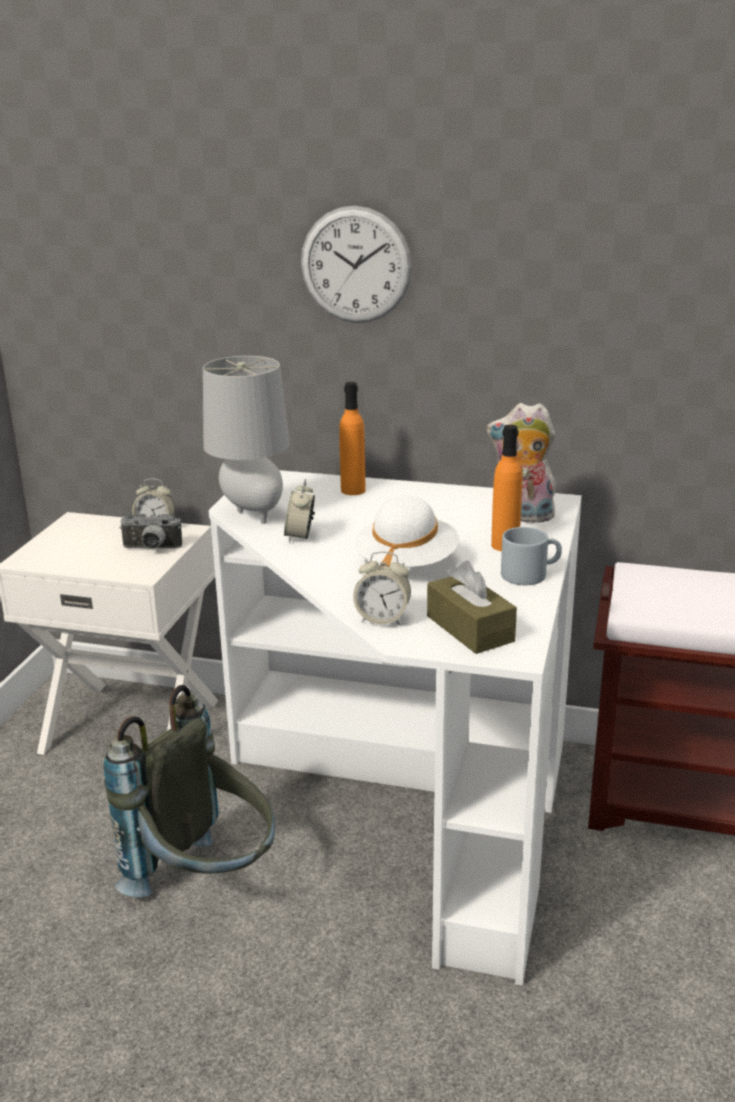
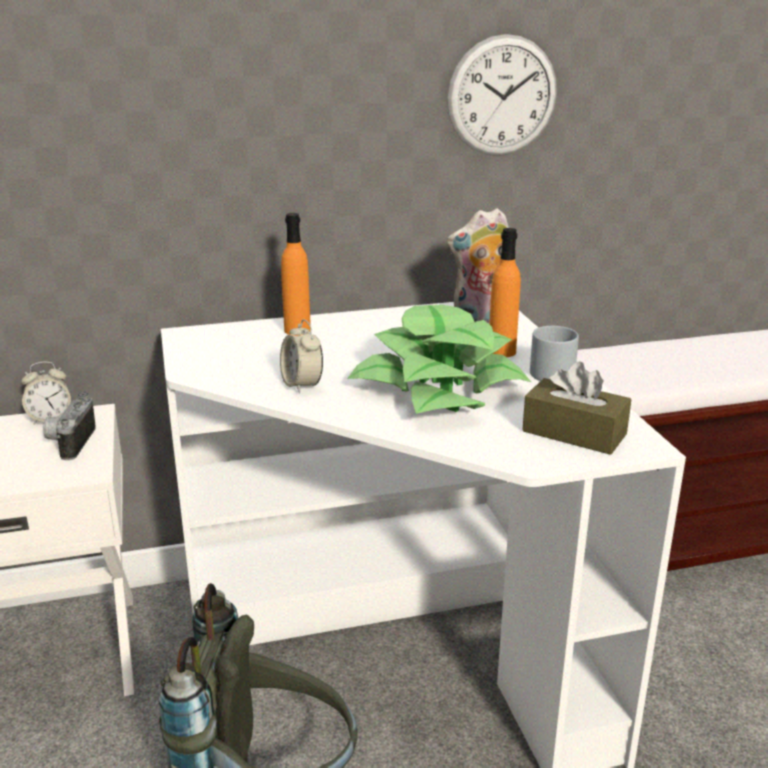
camera: 30 degrees left, 0 degrees up
(151, 549) = (70, 442): camera -> camera turned 120 degrees clockwise
(251, 514) = (220, 374): grey table lamp -> none
(355, 265) = (269, 87): wall clock -> wall clock (502, 96)
(382, 619) = (486, 444): alarm clock -> none
(406, 564) = (438, 387): white hat -> potted plant

